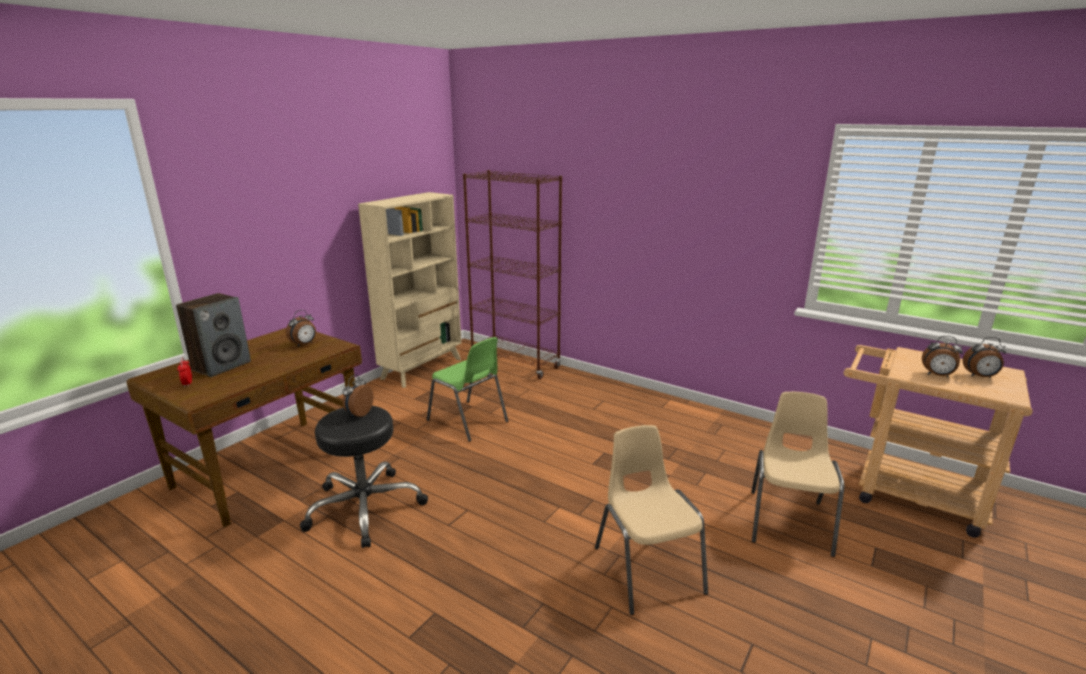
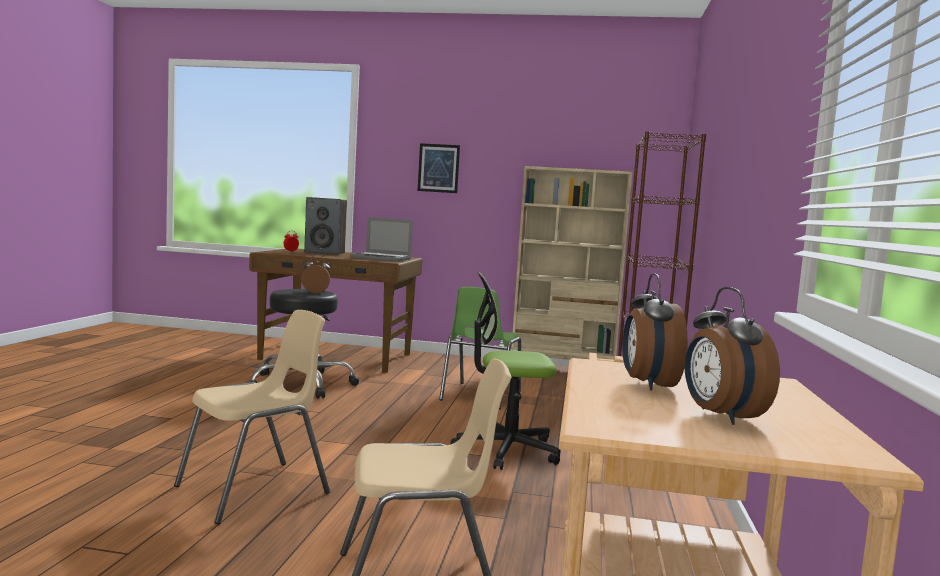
camera: 65 degrees right, 15 degrees down
(272, 221) = (438, 168): none -> picture
(304, 344) = (382, 258): alarm clock -> laptop
(596, 442) = (506, 450): none -> office chair

